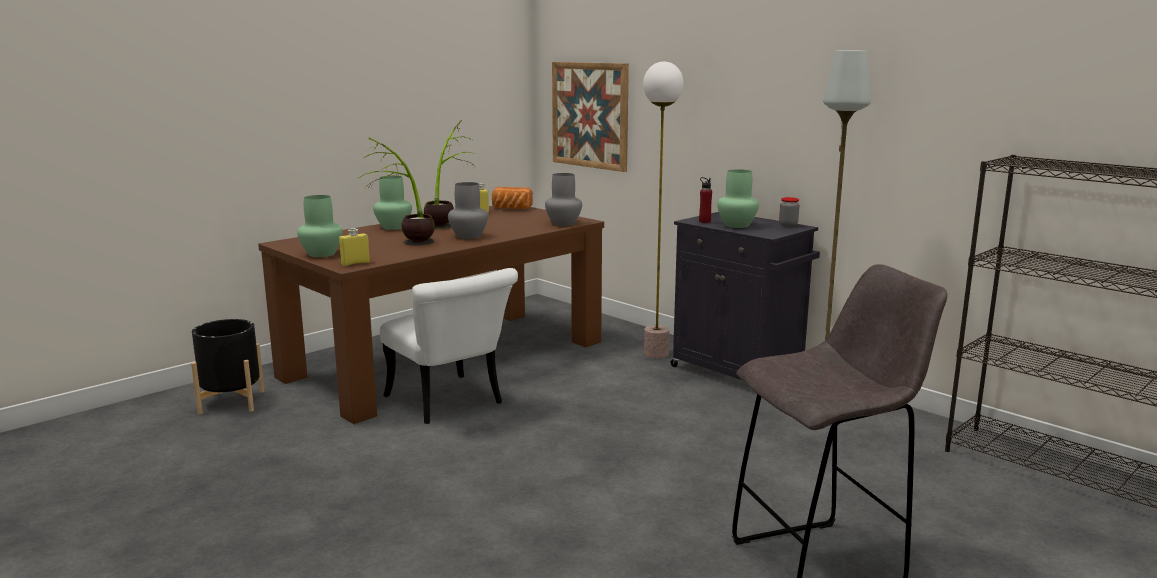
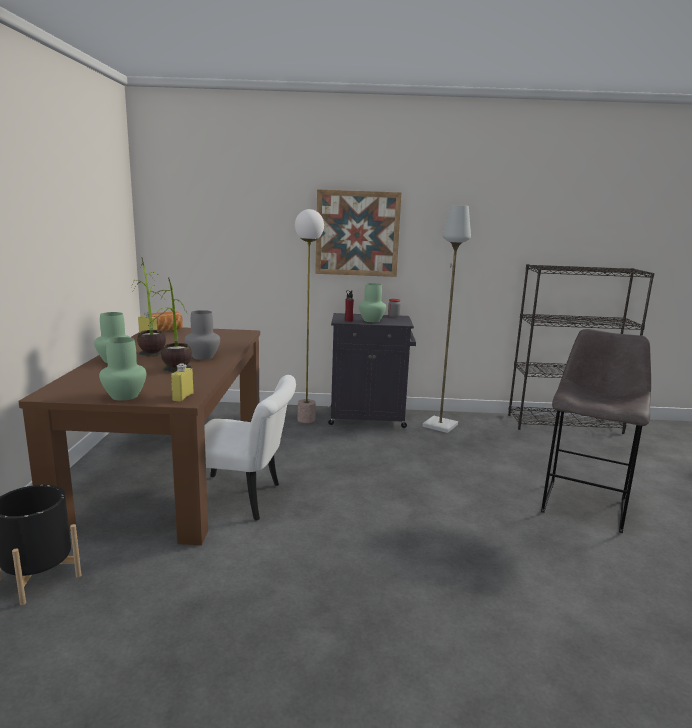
camera: 45 degrees left, 0 degrees up
(564, 223) = (240, 336): grey vase -> none
(590, 115) = (202, 250): picture -> picture (357, 233)

